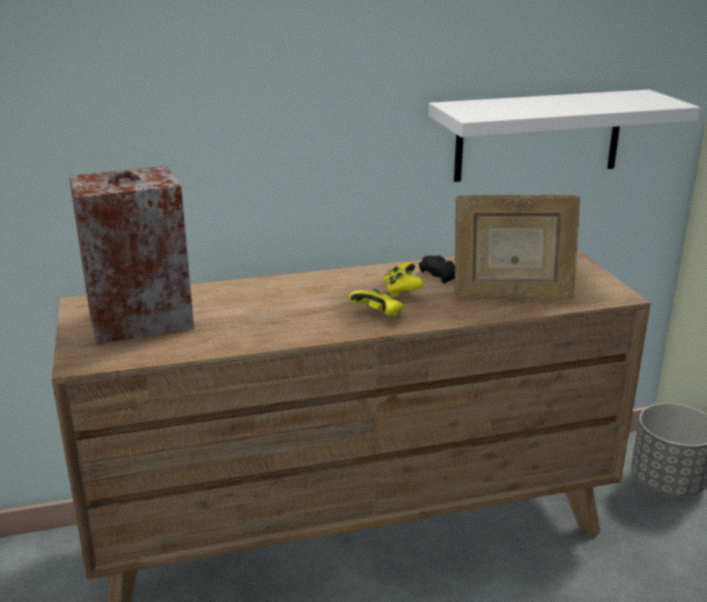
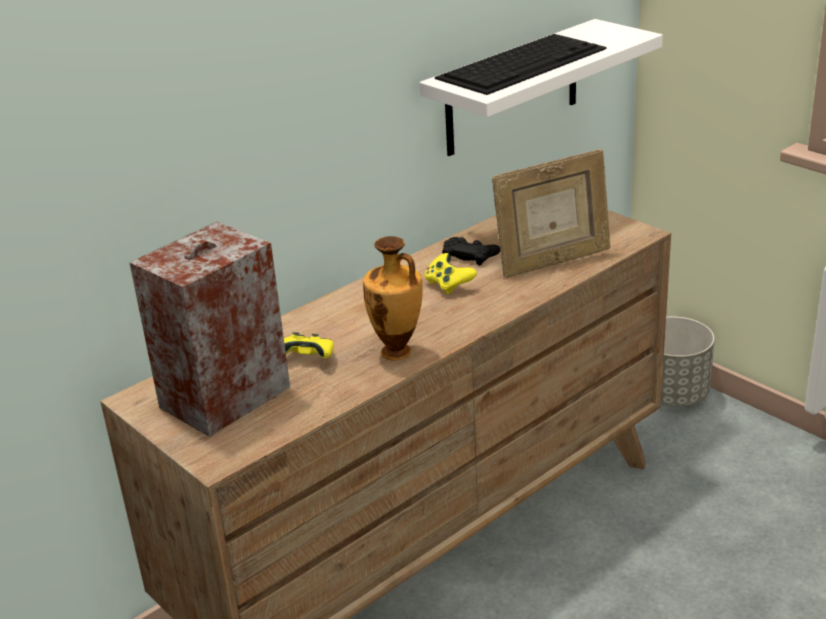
camera: 25 degrees left, 5 degrees up
(303, 328) = (397, 353): none -> vase
(378, 315) = (453, 317): yellow game controller -> yellow game controller (308, 359)
(535, 104) = (523, 63): none -> keyboard

